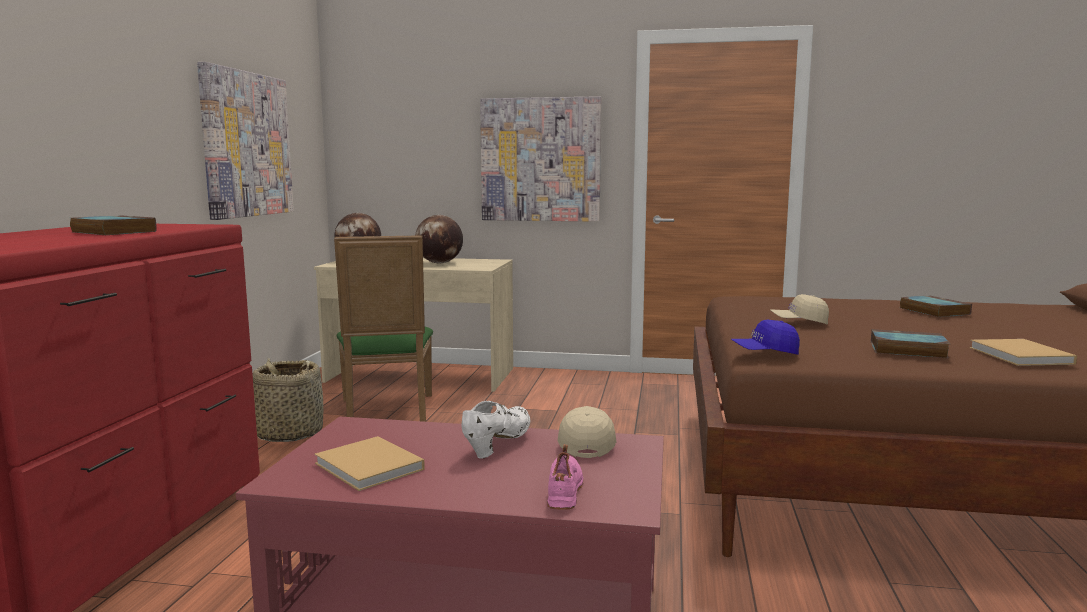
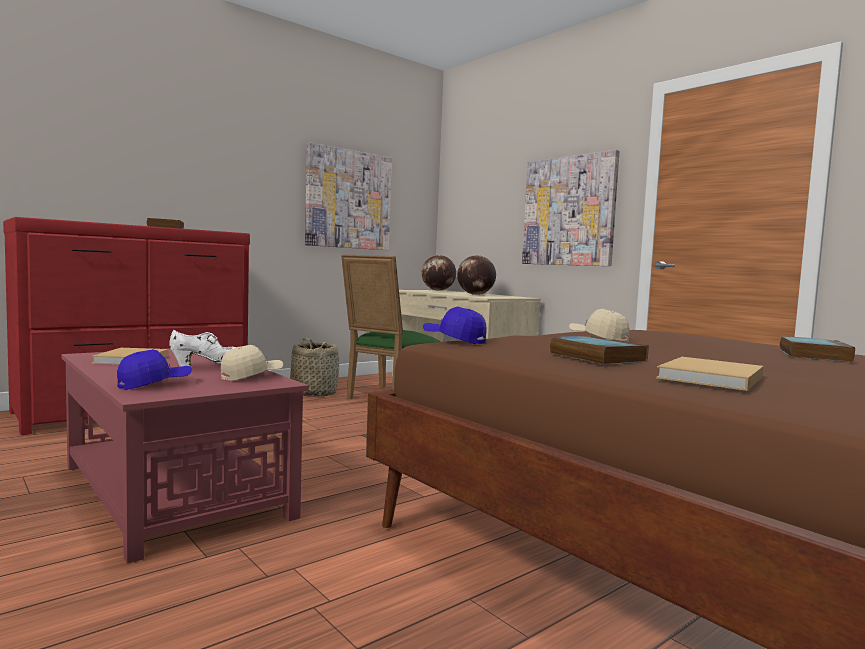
camera: 40 degrees right, 5 degrees down
(566, 491) = (154, 384): pink shoe -> blue cap

